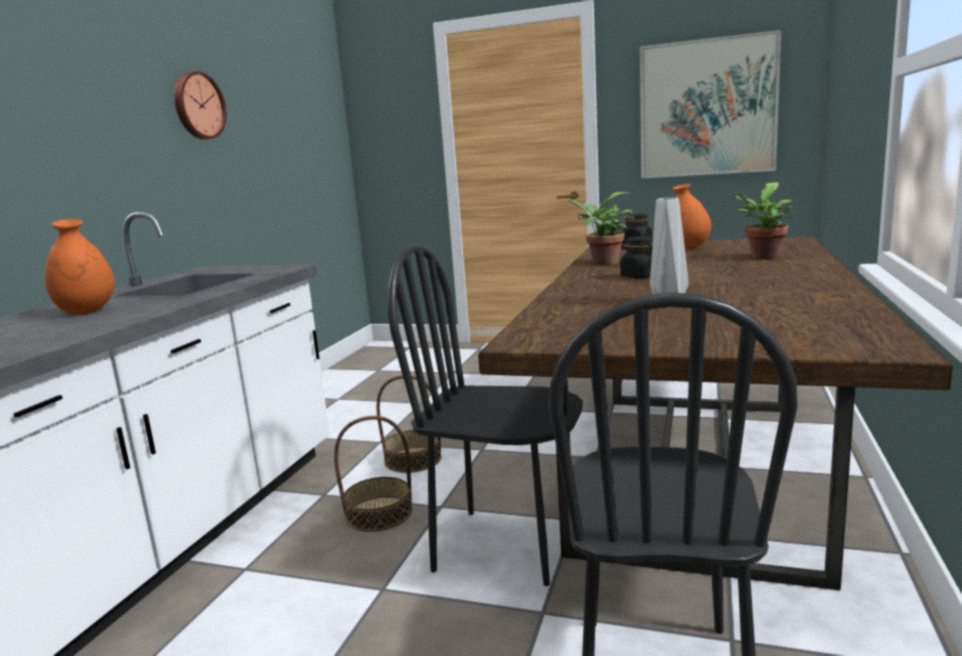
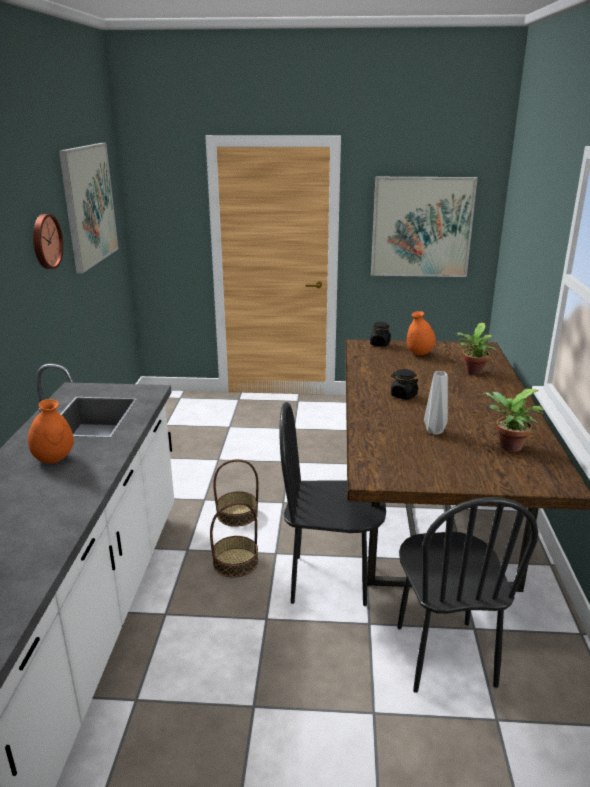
camera: 15 degrees left, 10 degrees up
(284, 94) = (89, 205): none -> picture
(602, 263) = (368, 373): potted plant -> potted plant (507, 446)

